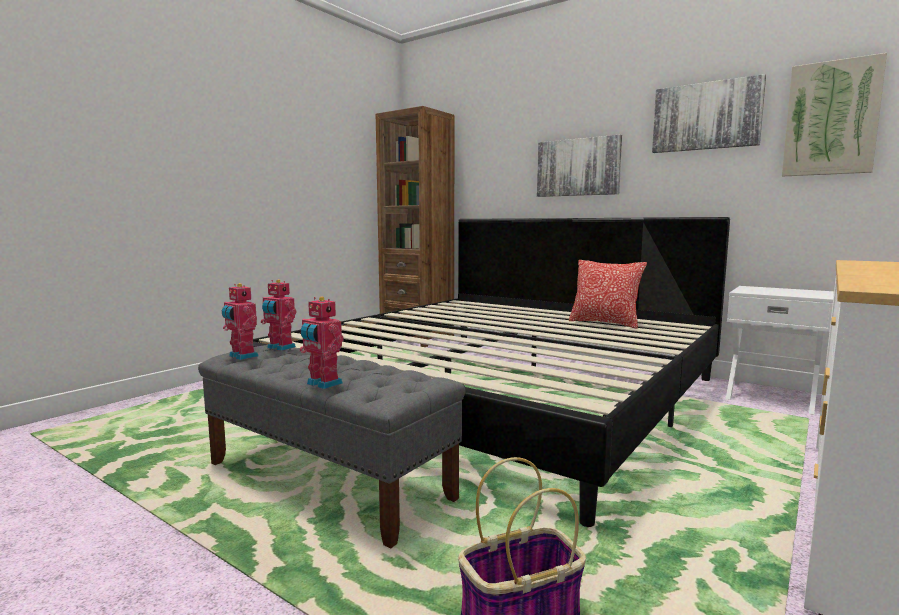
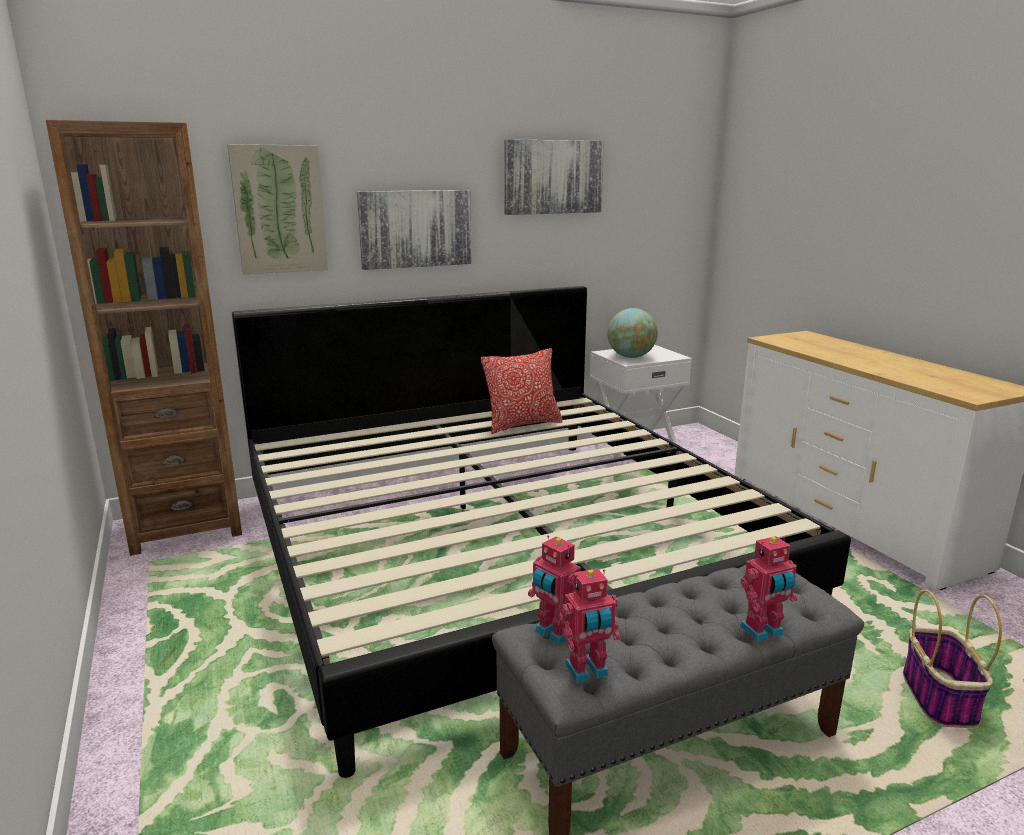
camera: 60 degrees left, 10 degrees up
(280, 348) = (554, 633): toy robot -> toy robot turned 75 degrees clockwise
(762, 290) = (630, 357): none -> globe
(831, 118) = (646, 191): picture -> picture (279, 209)

